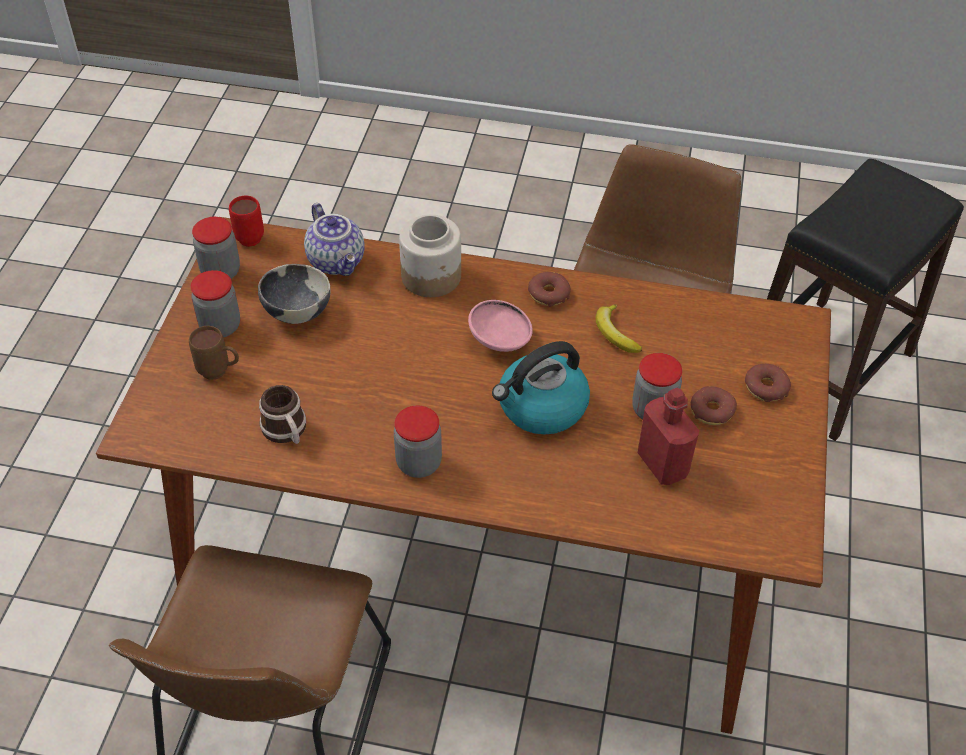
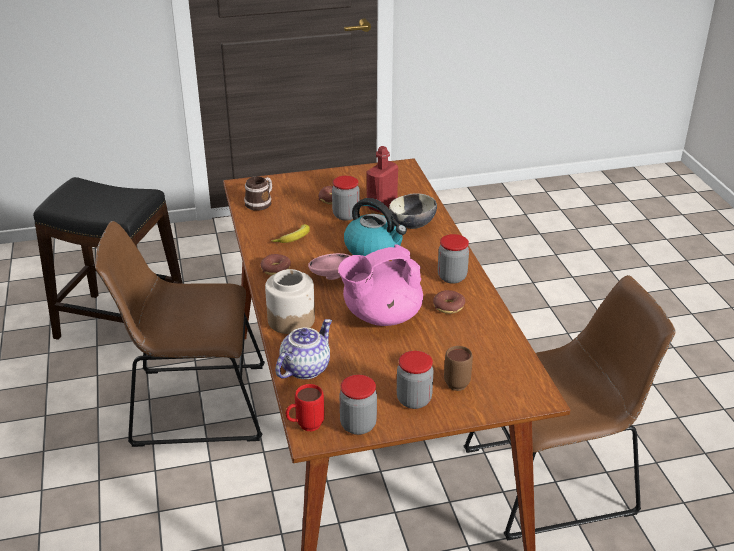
camera: 115 degrees left, 15 degrees down
(287, 431) = (475, 332): mug -> mug (260, 202)
(297, 312) = (371, 368): bowl -> bowl (412, 225)
(383, 355) = (381, 316): none -> pink teapot
(766, 387) = (302, 187): donut -> donut (448, 306)

